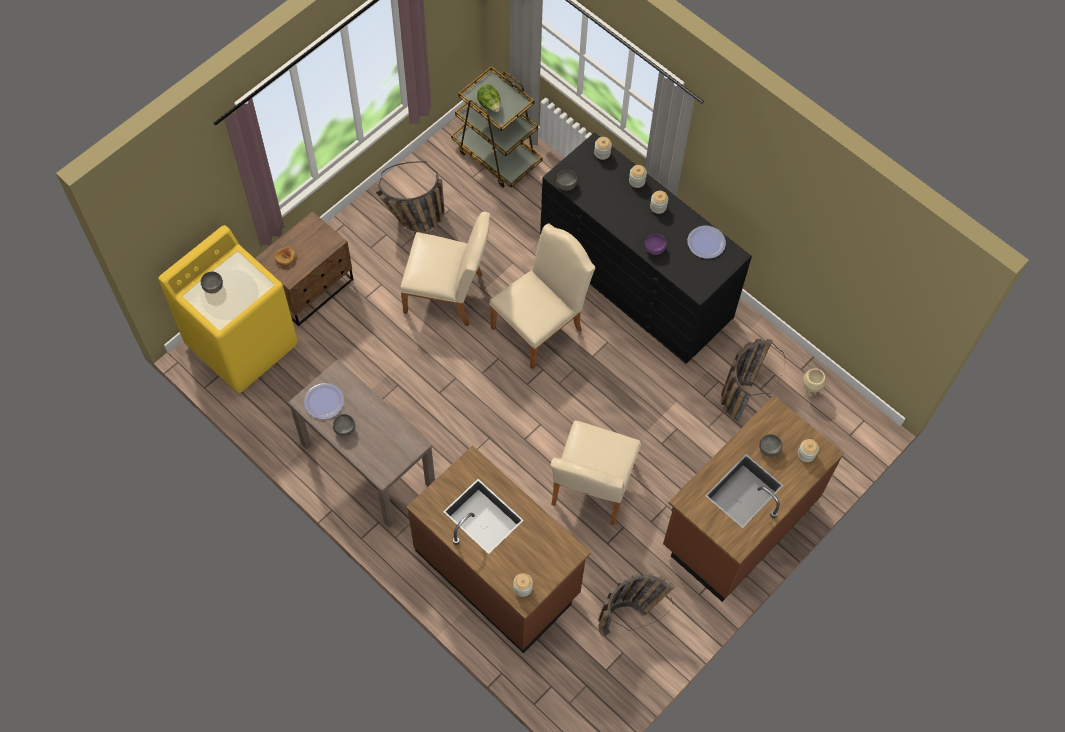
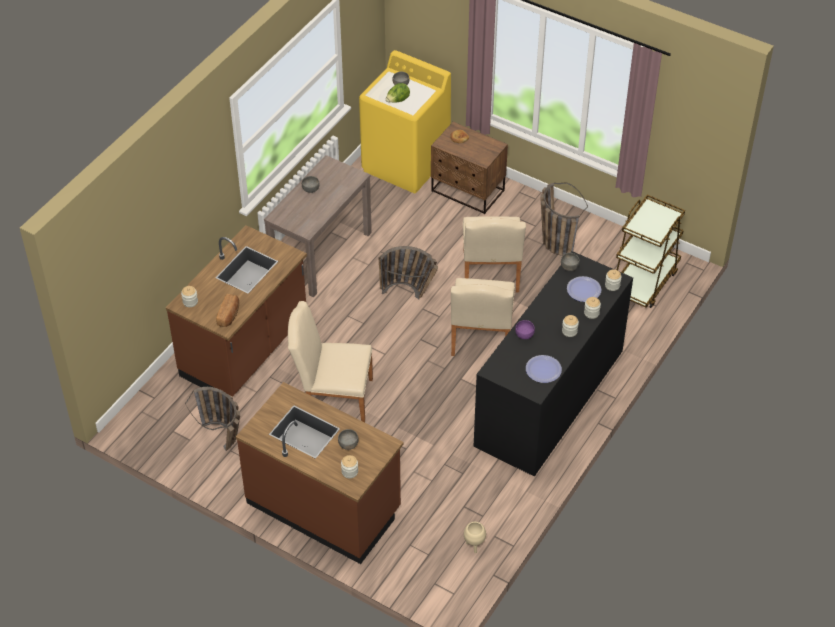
camera: 80 degrees right, 15 degrees down
(324, 401) = (331, 174): plate -> plate (584, 290)
(489, 105) = (645, 218): lettuce -> lettuce (397, 101)
(541, 325) = (480, 339): beige chair -> beige chair turned 60 degrees clockwise
(554, 546) = (229, 315): none -> bread
(741, 391) = (457, 492): basket -> basket (410, 293)

